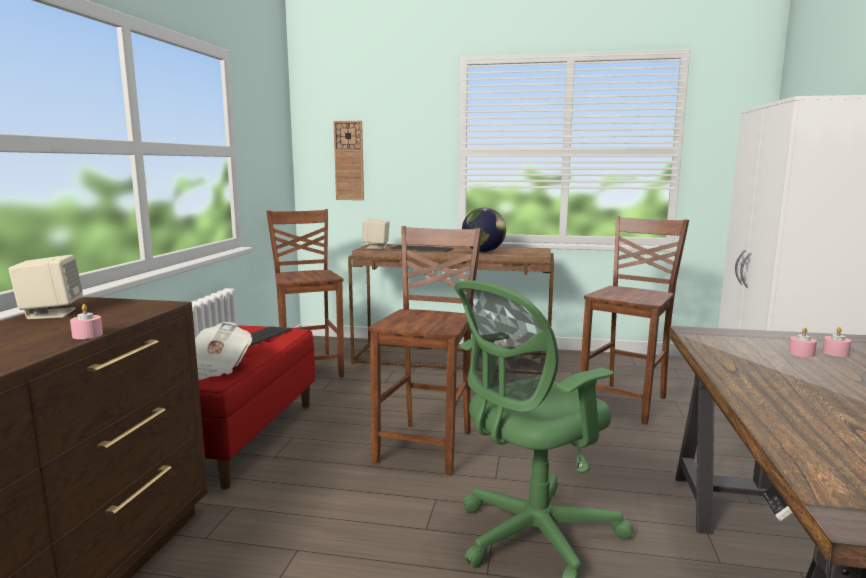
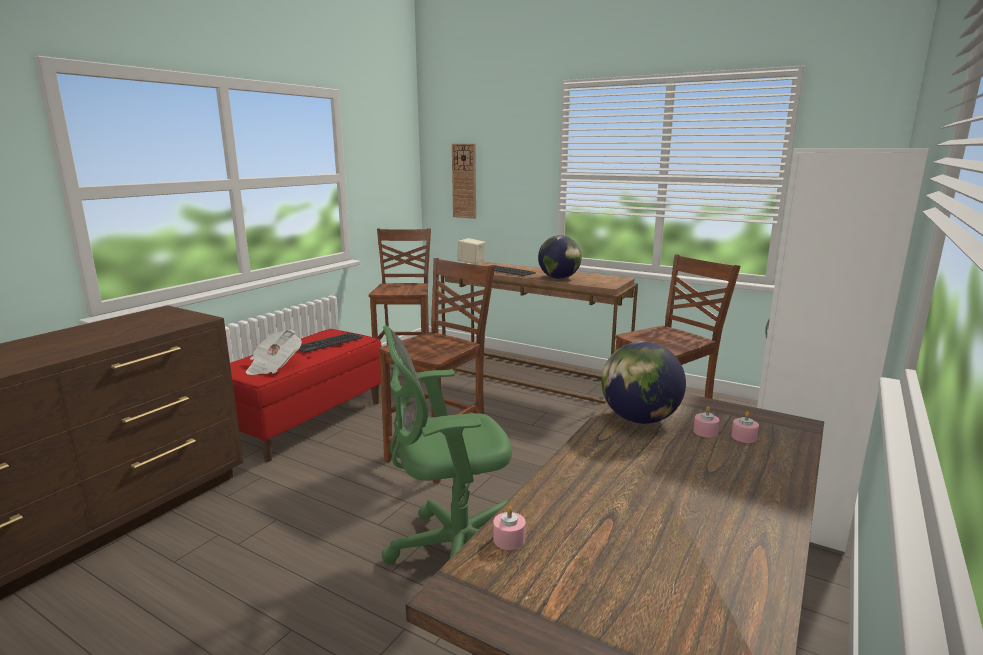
camera: 20 degrees right, 5 degrees up
(51, 314) = (126, 319): beige speaker -> none
(87, 335) = (118, 341): pink candle -> pink candle (509, 539)
(734, 351) = (639, 419): none -> globe

